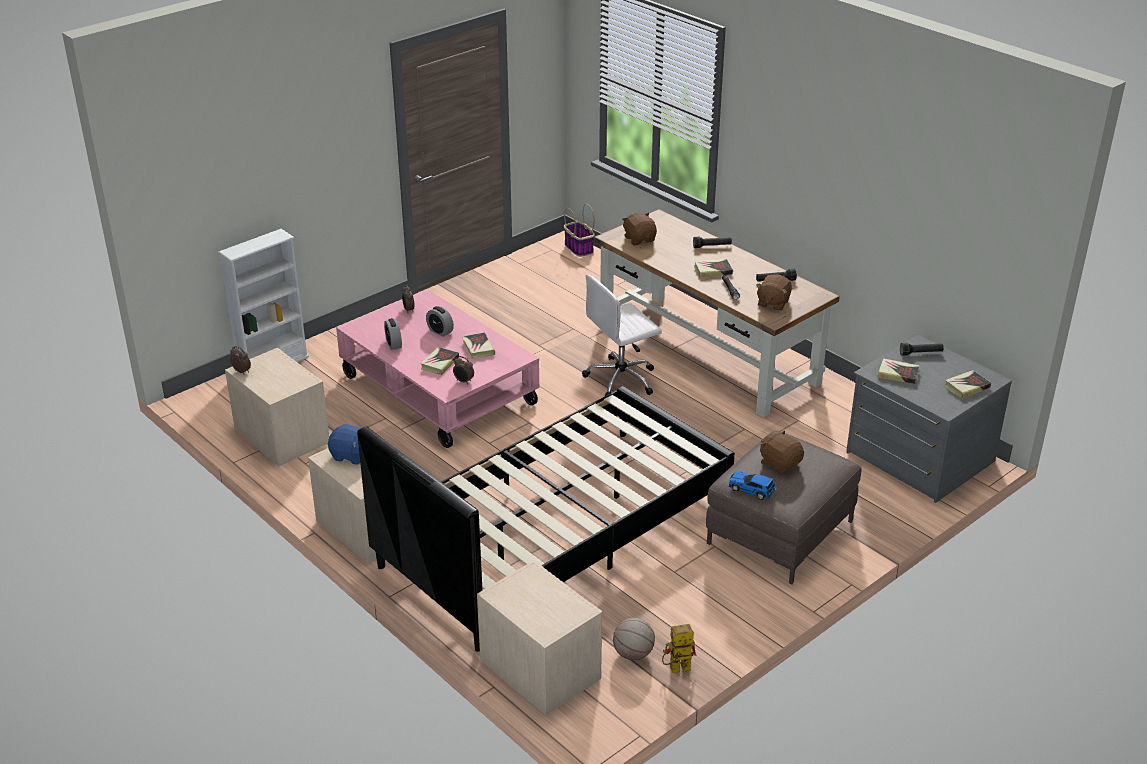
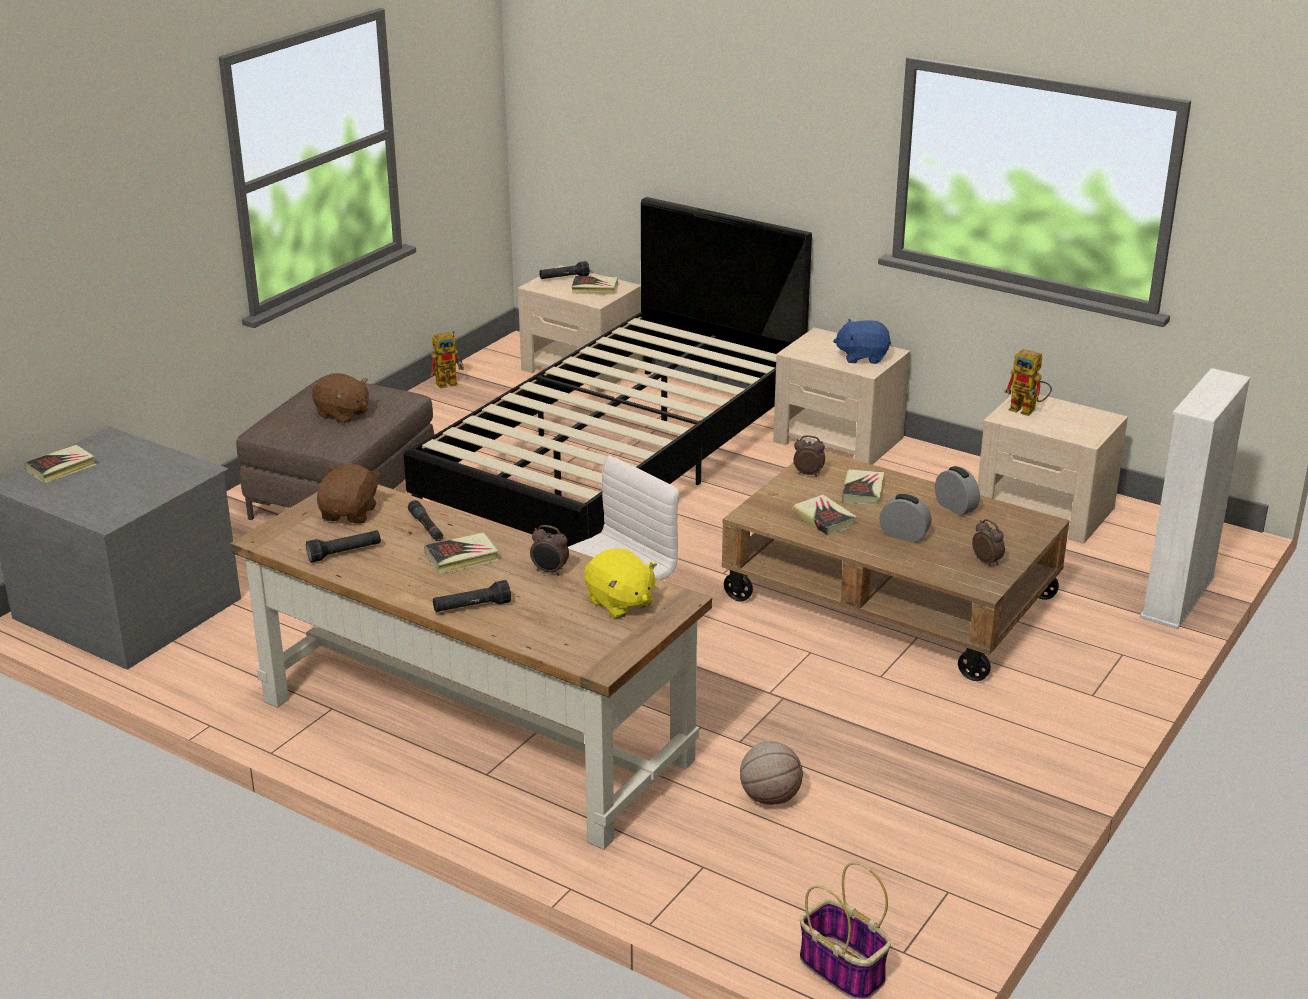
camera: 165 degrees right, 5 degrees down
(242, 371) = (1101, 416): alarm clock -> alarm clock (549, 571)
(285, 383) = (1028, 410): none -> toy robot
(439, 389) = (889, 599): pink coffee table -> brown coffee table
(633, 654) = (495, 386): basketball -> basketball (769, 797)
(639, 239) = (619, 603): brown plush toy -> yellow plush toy
(752, 489) = (377, 388): toy car -> none
(898, 374) = (161, 472): book -> book (595, 289)
(921, 353) = (112, 505): black flashlight -> black flashlight (564, 278)

